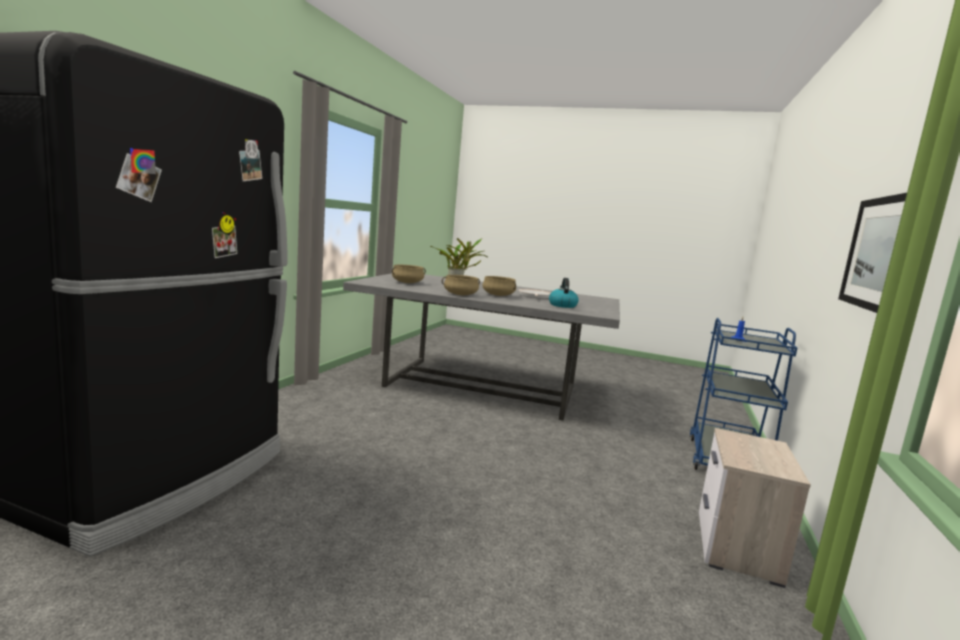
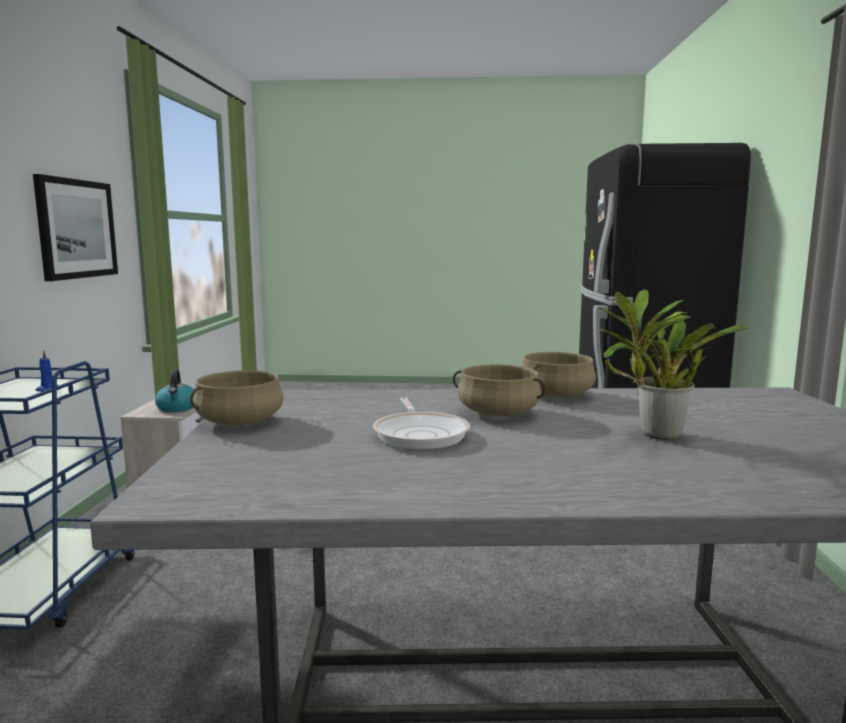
camera: 165 degrees right, 0 degrees up
(407, 282) = (741, 414): beige cooking pot -> beige cooking pot (240, 421)
(562, 305) = (341, 408): kettle -> kettle (177, 408)

